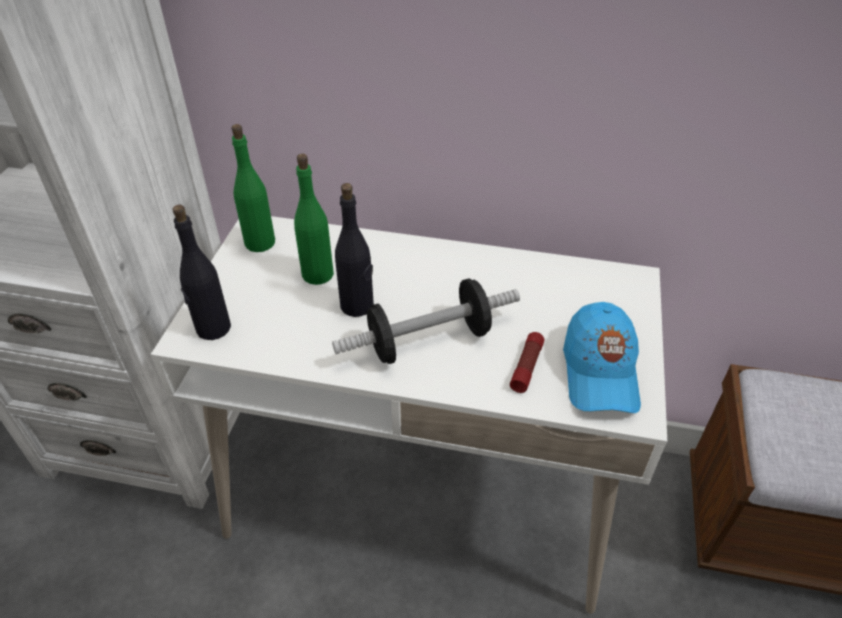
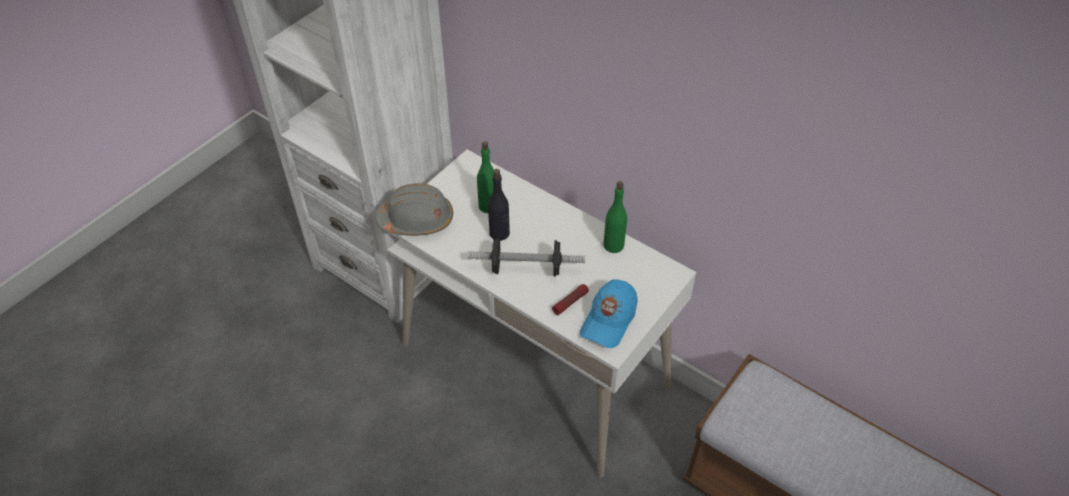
camera: 25 degrees right, 5 degrees up
(213, 328) = (416, 220): black bottle -> grey hard hat
(259, 242) = (466, 174): green bottle -> green bottle (613, 245)

